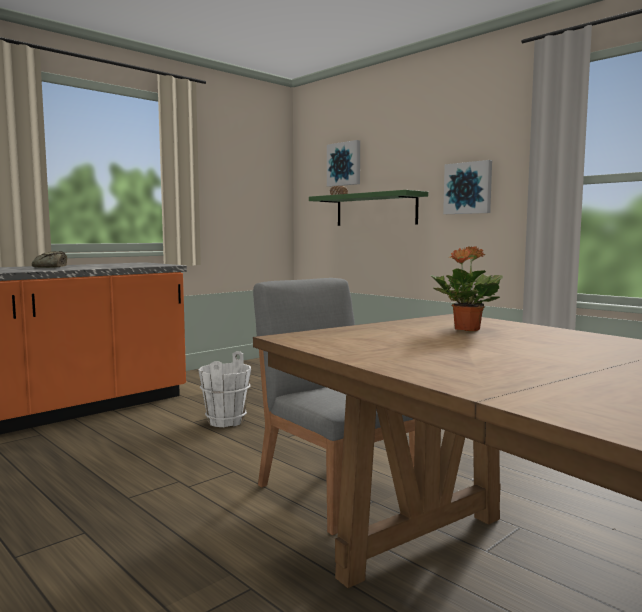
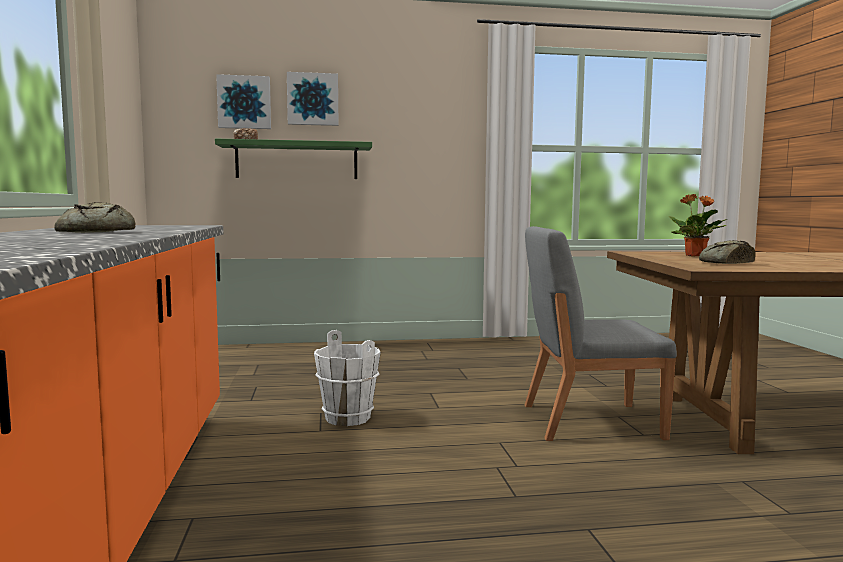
camera: 55 degrees left, 0 degrees up
(379, 338) = (724, 263): none -> bread
(468, 188) = (416, 145): picture -> picture (313, 99)

